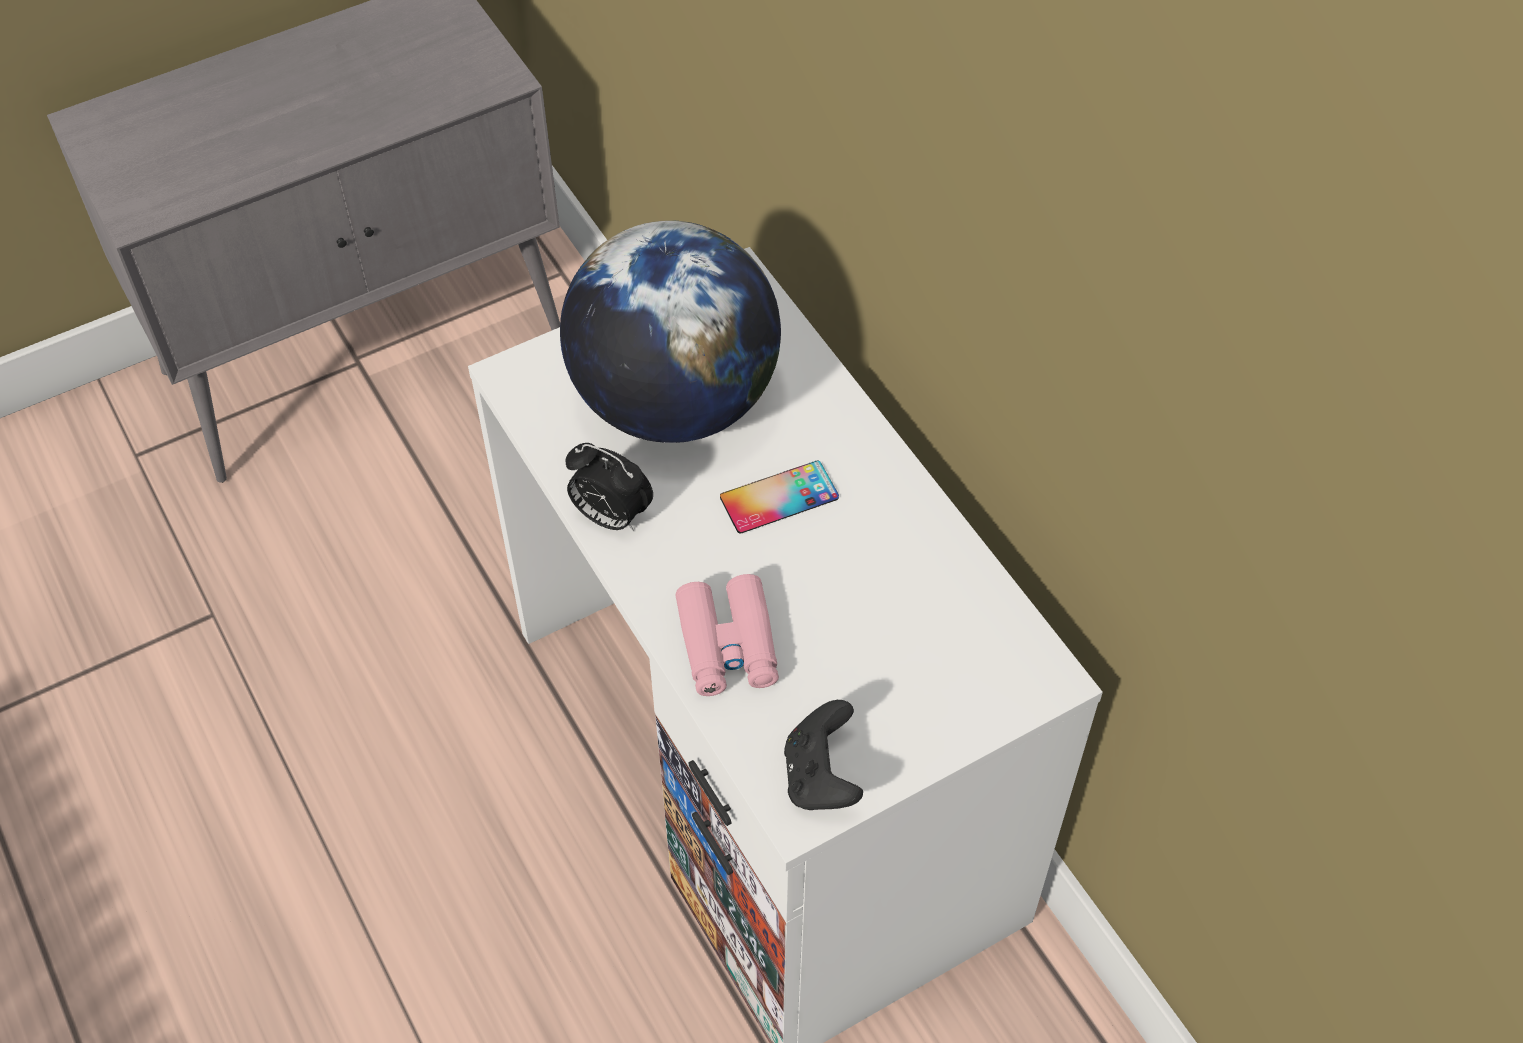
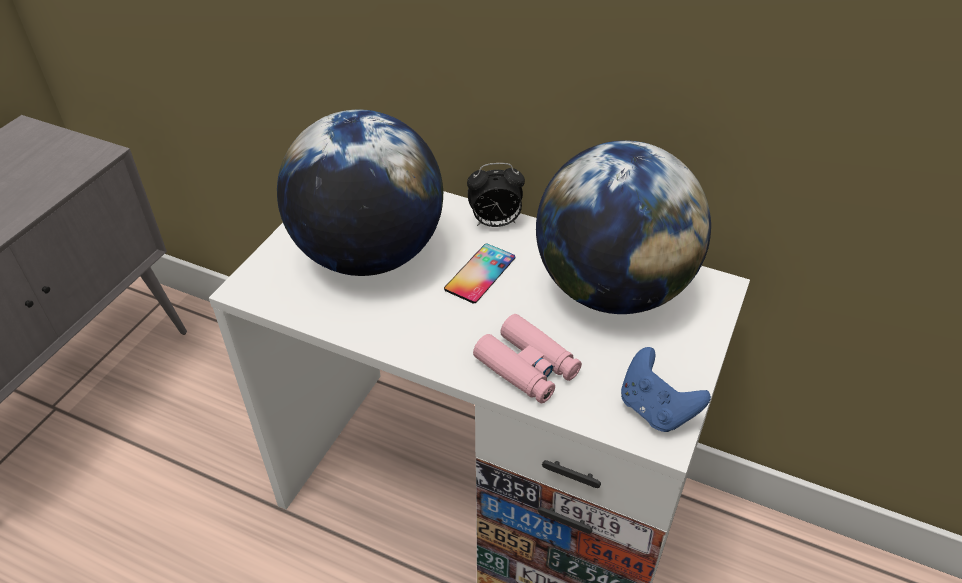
camera: 35 degrees left, 10 degrees down
(610, 516) = (384, 335): alarm clock -> alarm clock (495, 223)
(821, 777) = (655, 409): black game controller -> blue game controller
(914, 606) = (612, 289): none -> globe

